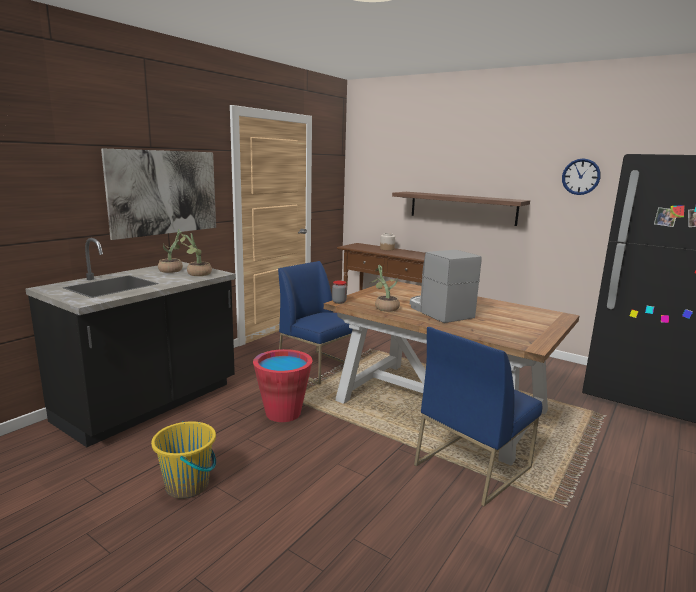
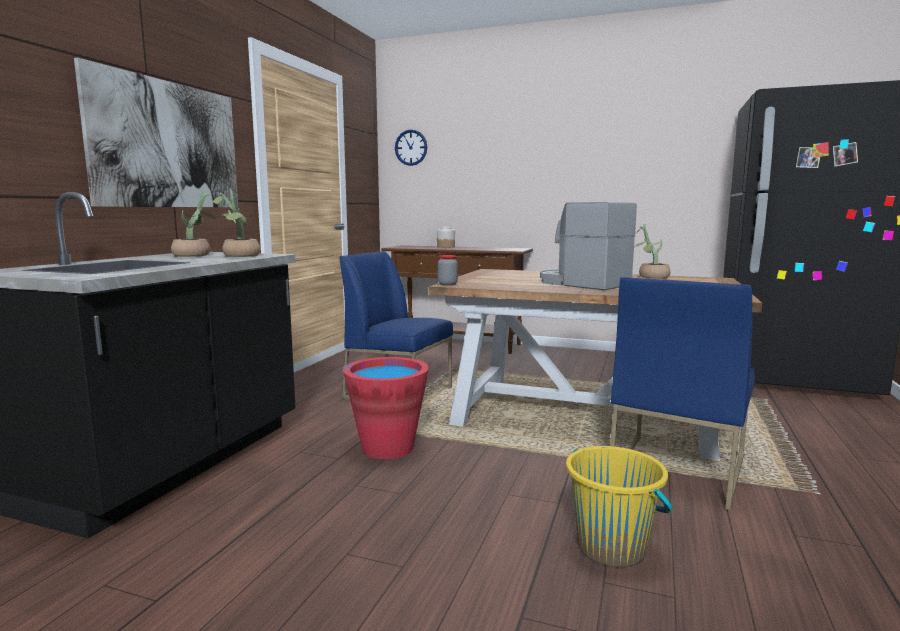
camera: 15 degrees left, 5 degrees down
(188, 485) = (302, 561): yellow bucket -> yellow bucket (611, 548)
(384, 308) = (512, 285): potted plant -> potted plant (650, 277)
(462, 208) = (538, 187): shelf -> none
(581, 176) = (678, 138): wall clock -> wall clock (411, 147)

